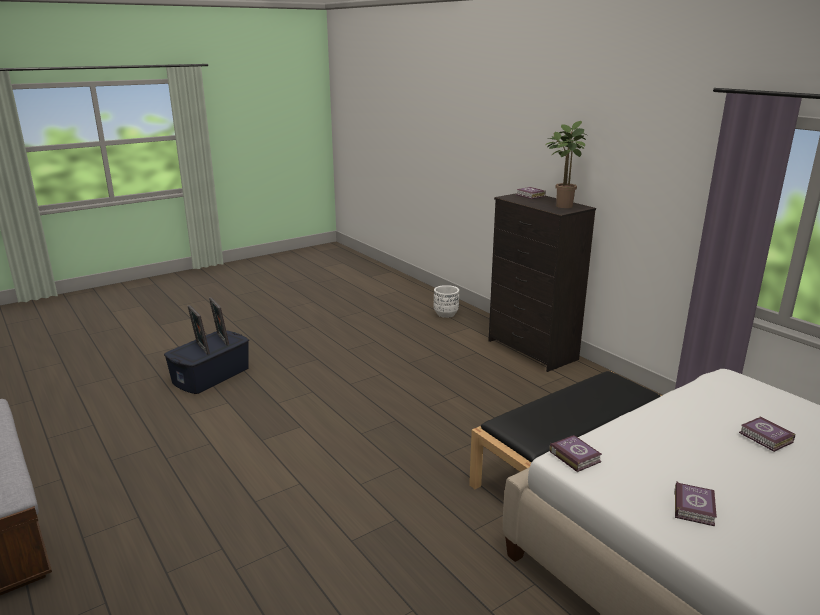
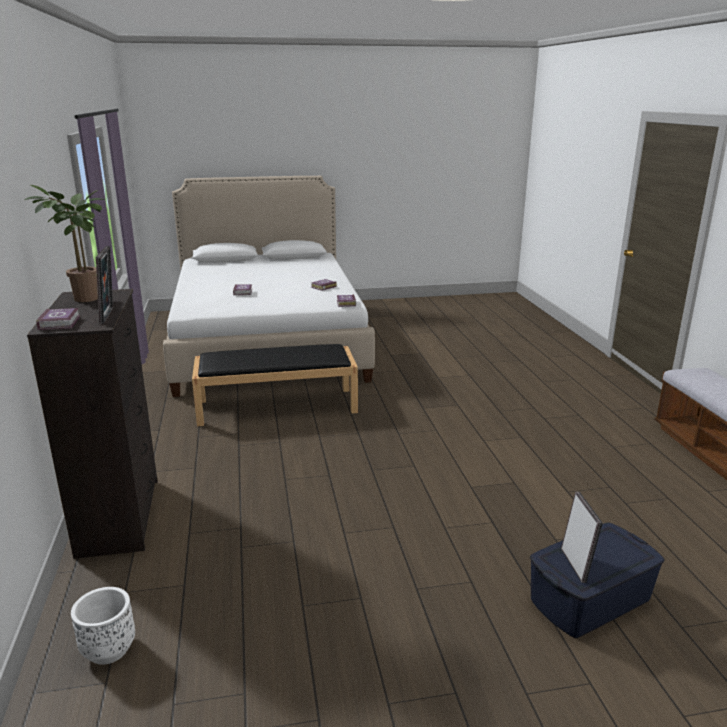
camera: 155 degrees left, 0 degrees up
(201, 349) = (605, 551): picture frame -> picture frame (109, 315)

